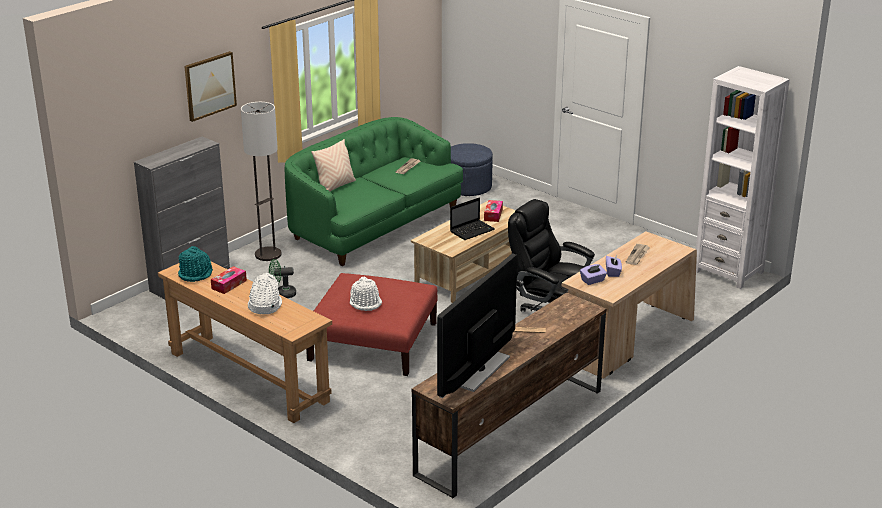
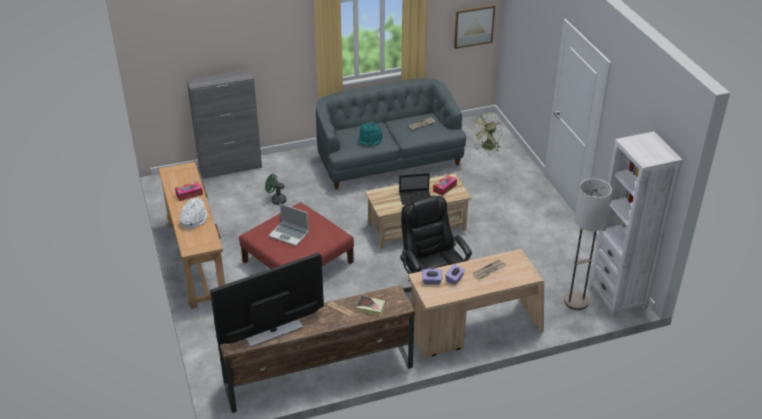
camera: 30 degrees right, 10 degrees up
(196, 274) = (178, 178): turquoise hat -> turquoise hat (370, 140)
(209, 85) = (259, 33): picture -> picture (473, 26)
(268, 254) = (296, 163): floor lamp -> floor lamp (576, 301)
(335, 187) = (356, 126): beige pillow -> none
(365, 303) = (289, 234): white hat -> laptop
(374, 225) = (388, 160): green sofa -> grey sofa
(468, 187) = (487, 147): blue ottoman -> green fan
(558, 319) = (370, 307): none -> book

